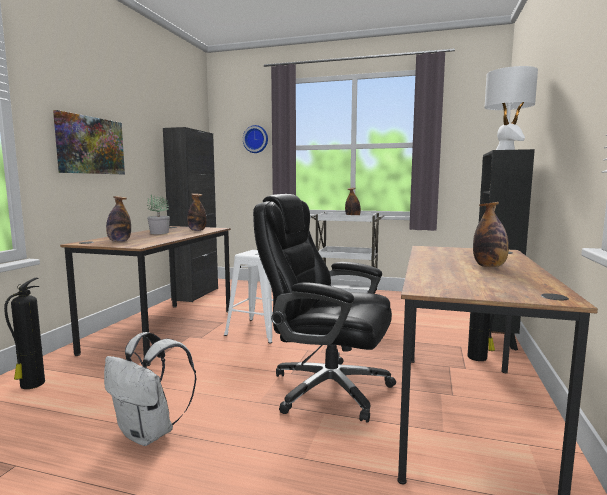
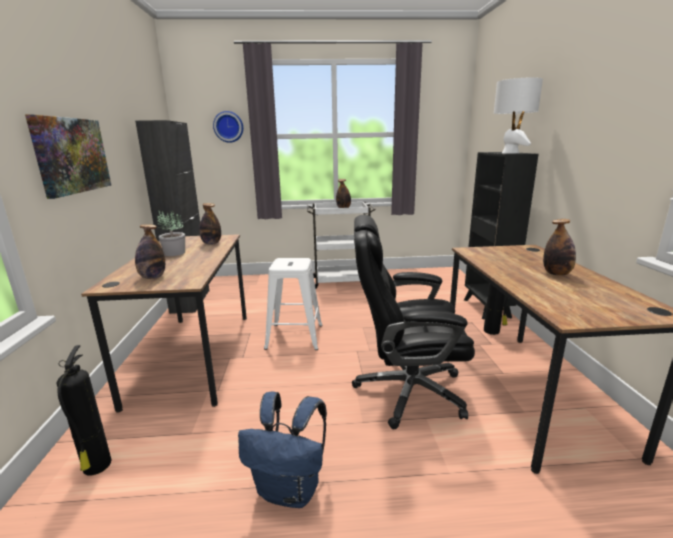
camera: 20 degrees left, 10 degrees up
(150, 433) = (290, 490): white backpack -> blue backpack

